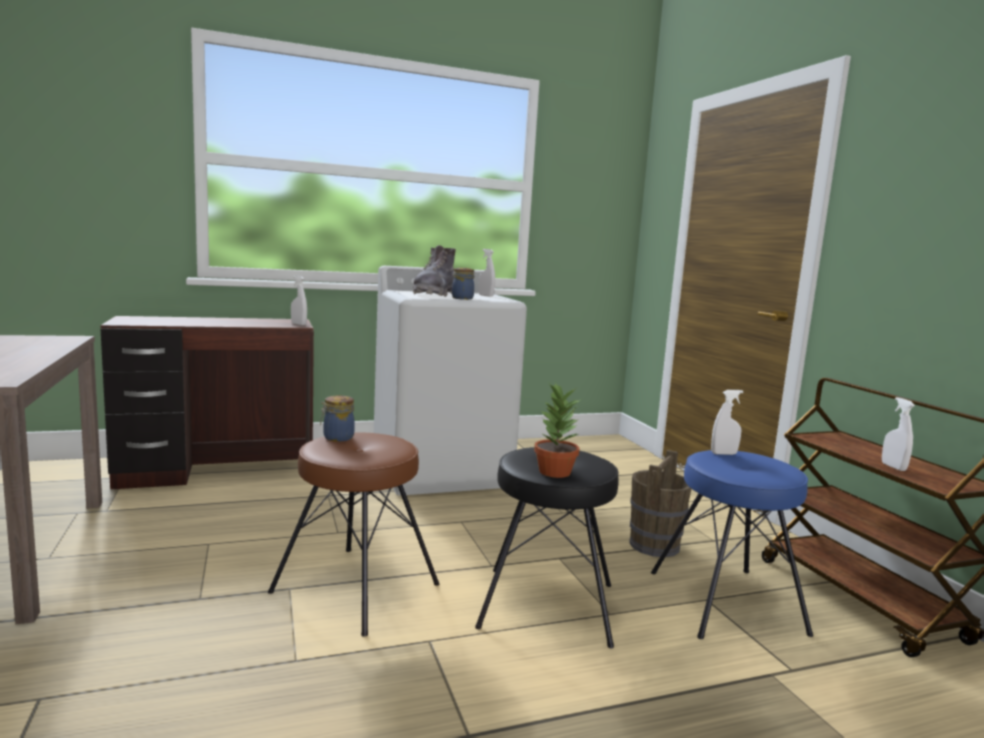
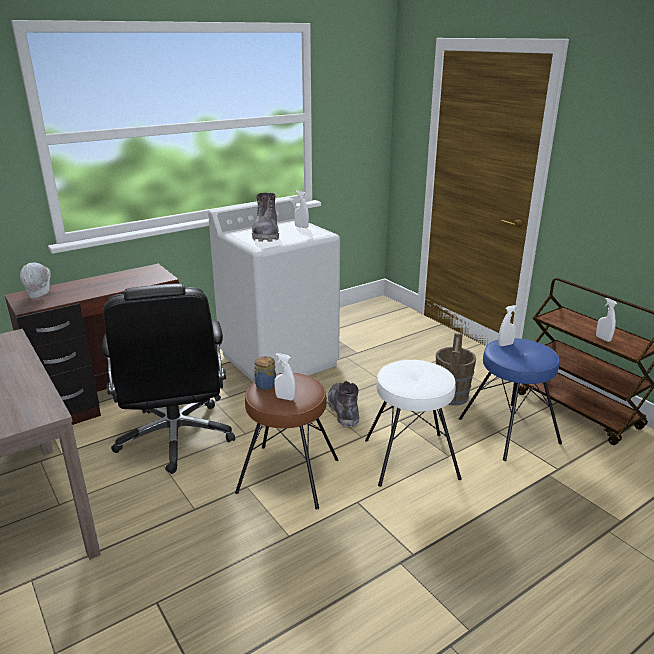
camera: 15 degrees left, 15 degrees up
(151, 319) = (40, 293): none -> white hard hat
(250, 520) = (176, 437): none -> black office chair
(298, 324) = (162, 275): white spray bottle -> white spray bottle (285, 398)
(463, 298) = (294, 239): jar -> none
(486, 534) = (343, 411): none -> grey boot
(547, 604) = (410, 458): black stool -> white stool
(554, 471) = (420, 387): potted plant -> none

